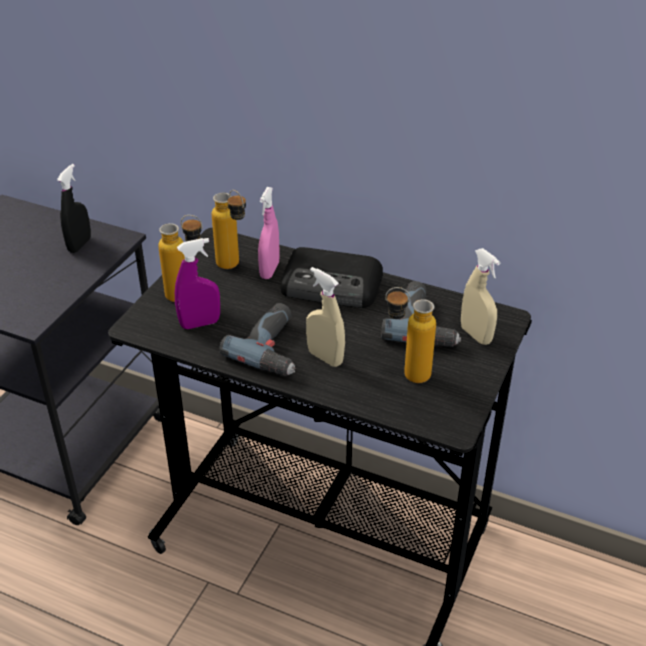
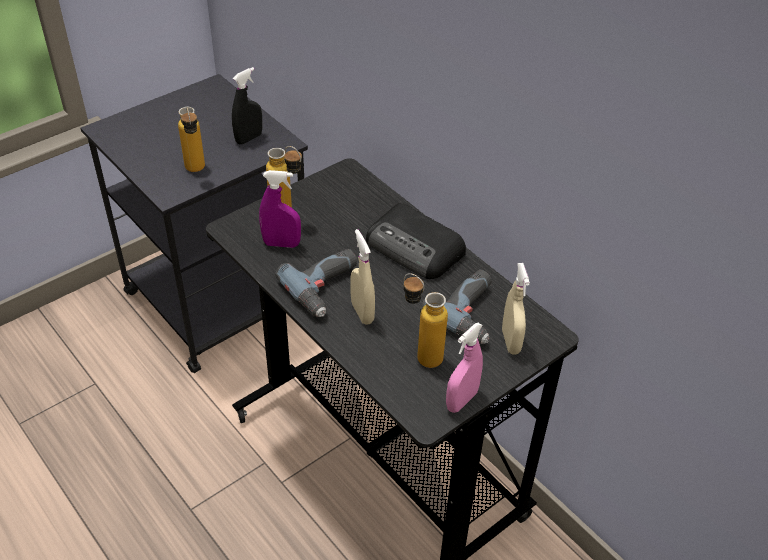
camera: 25 degrees right, 5 degrees up
(234, 267) = (344, 202): bottle -> bottle (196, 172)
(269, 270) = (372, 215): pink spray bottle -> pink spray bottle (461, 400)

